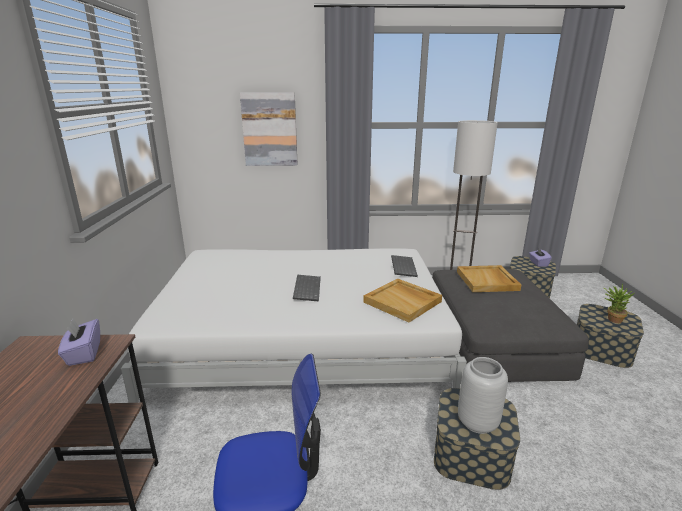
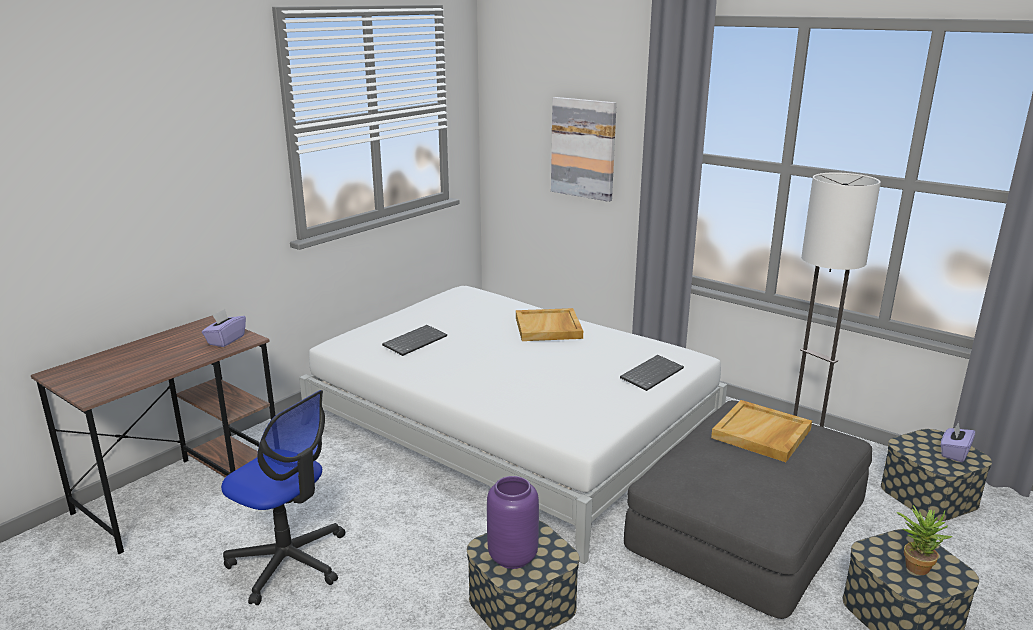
camera: 40 degrees right, 0 degrees up
(306, 288) = (499, 359): keyboard -> keyboard (415, 341)
(403, 302) = (576, 409): beige tray -> beige tray (549, 328)
(478, 422) = (513, 557): grey vase -> purple vase

